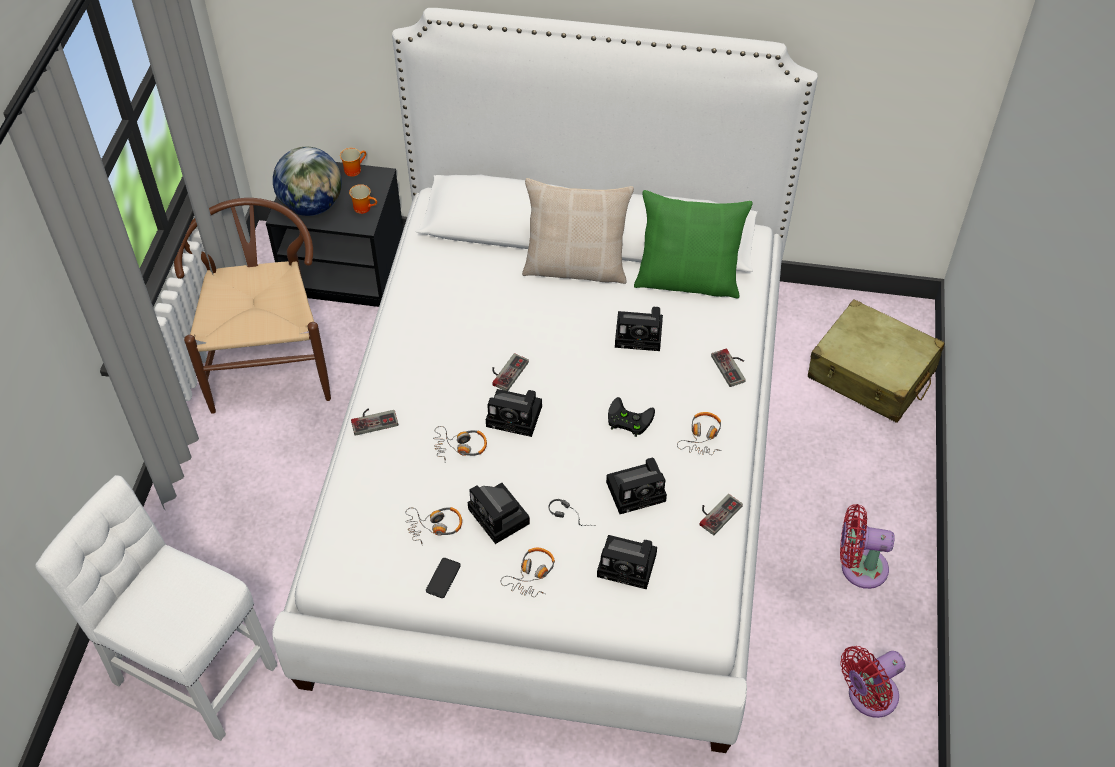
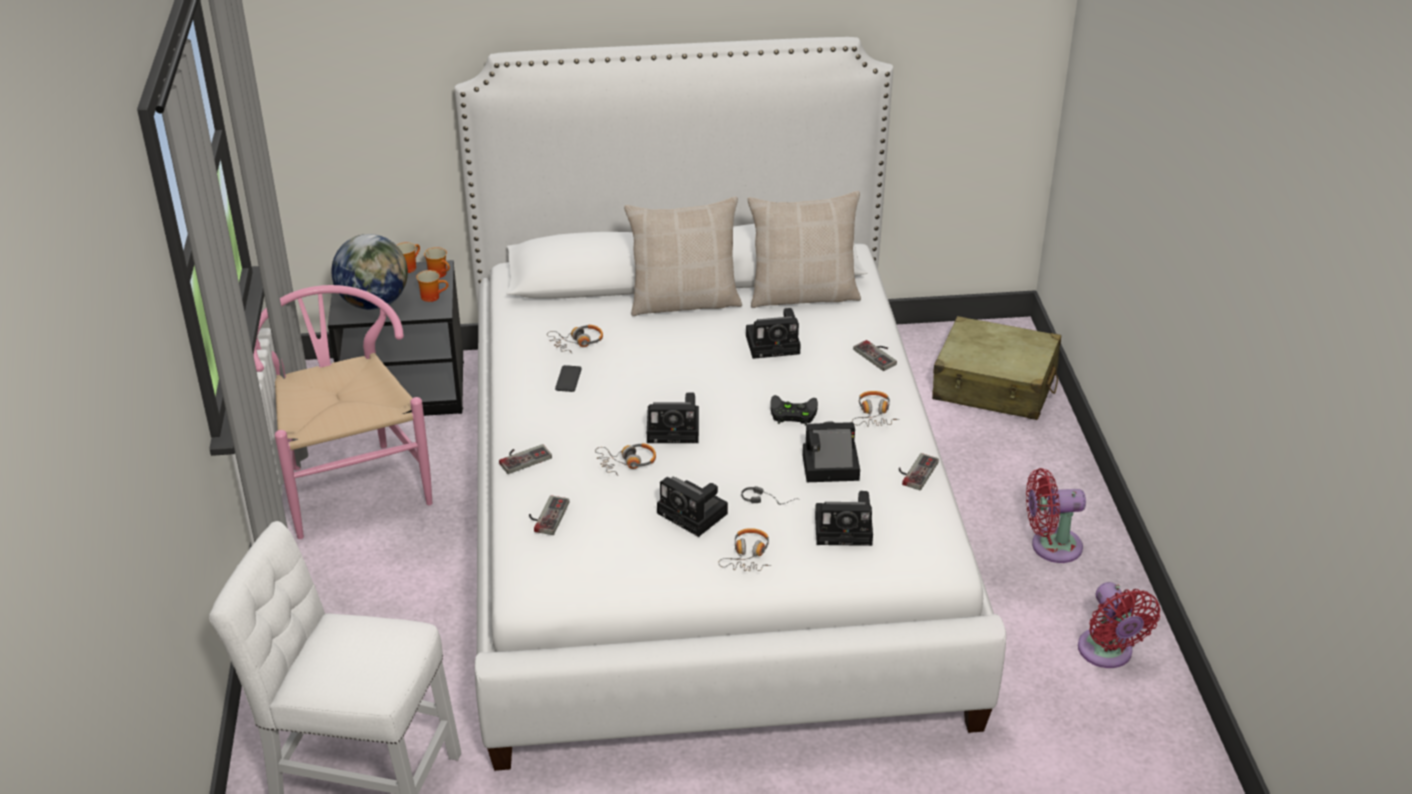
camera: 15 degrees left, 15 degrees down
(270, 361) = (350, 481): brown chair -> pink chair
(379, 182) = (440, 273): none -> mug
(434, 526) = (628, 533): headphones -> headphones (577, 343)
(443, 578) = (655, 575): phone -> phone (568, 379)
(506, 371) = (648, 395): game controller -> game controller (545, 516)
(638, 490) = (827, 468): camera -> camera turned 150 degrees counterclockwise
(688, 280) = (803, 294): green pillow -> beige pillow
(868, 697) = (1107, 653): red fan -> red fan turned 60 degrees counterclockwise

